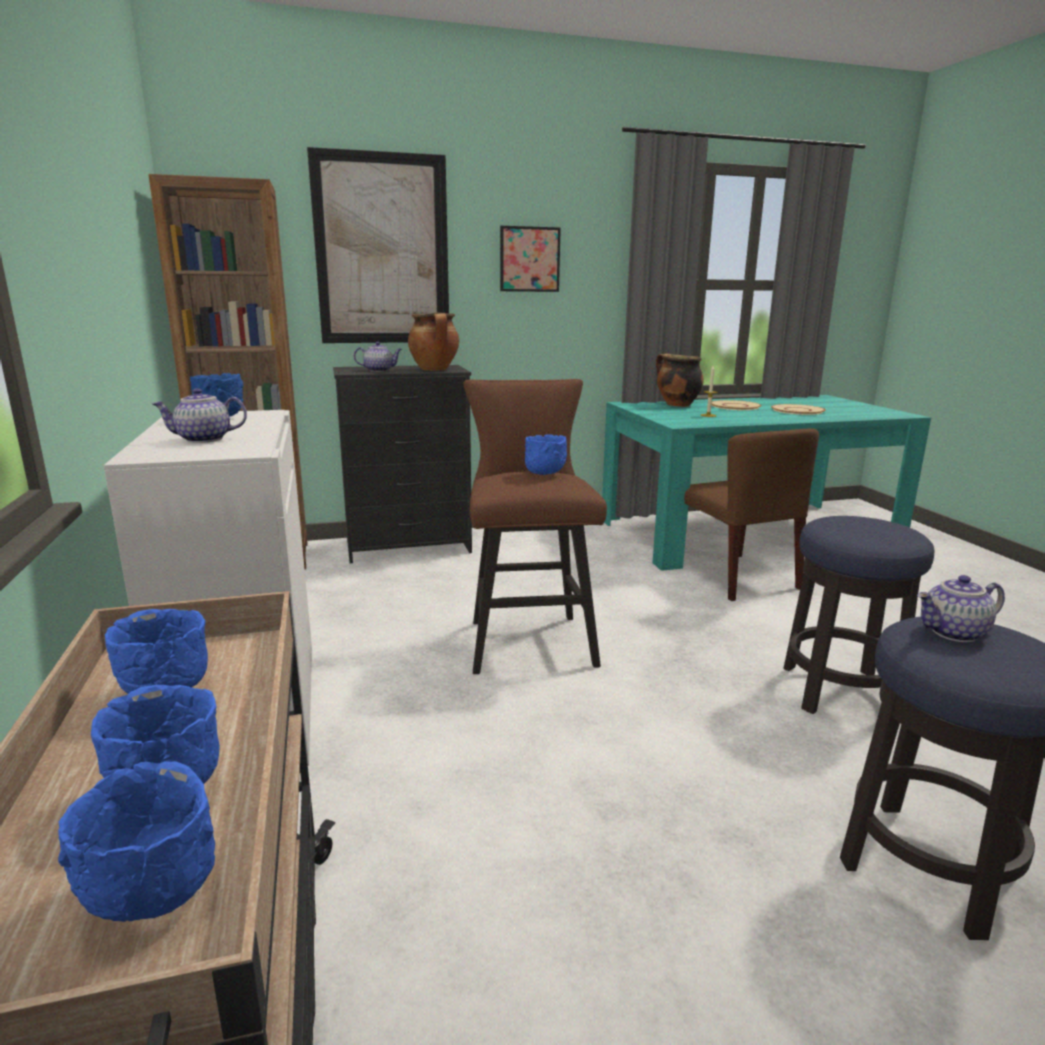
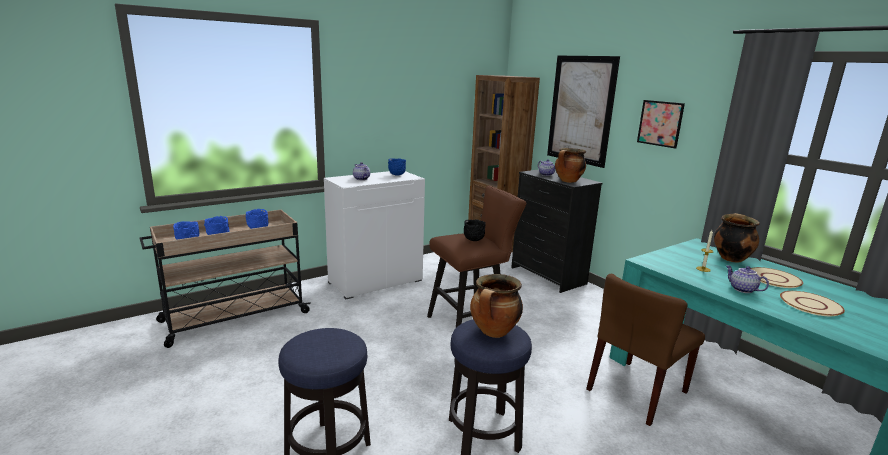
camera: 70 degrees right, 0 degrees up
(545, 474) = (473, 240): blue bowl -> black bowl
(865, 527) = (494, 332): none -> cooking pot
(954, 633) = (335, 340): teapot -> teapot (742, 289)

